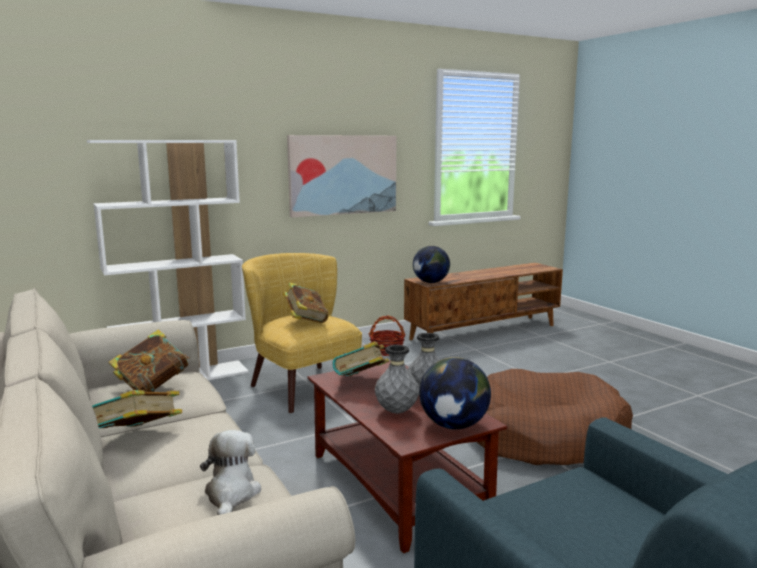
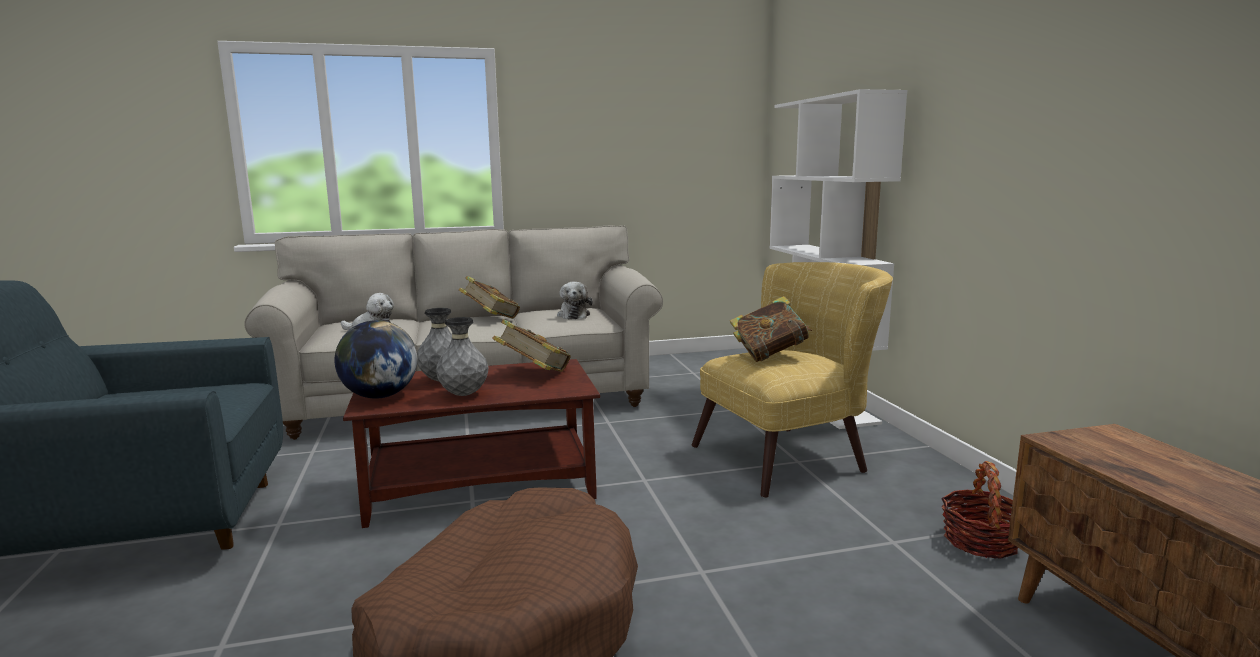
camera: 105 degrees right, 0 degrees up
(153, 387) = (573, 315): book -> plush toy
(343, 175) = (1074, 143): picture -> none
(431, 282) = (1087, 444): globe -> none

